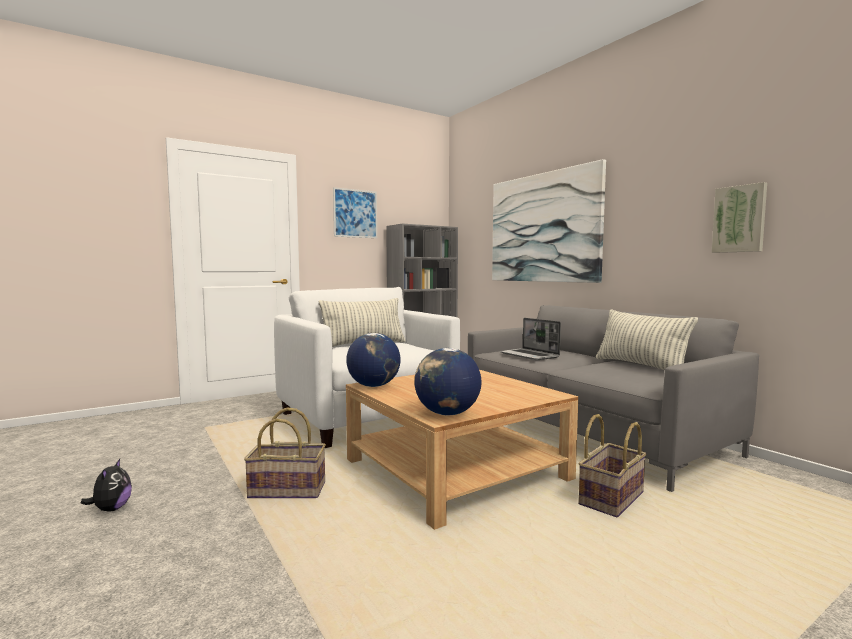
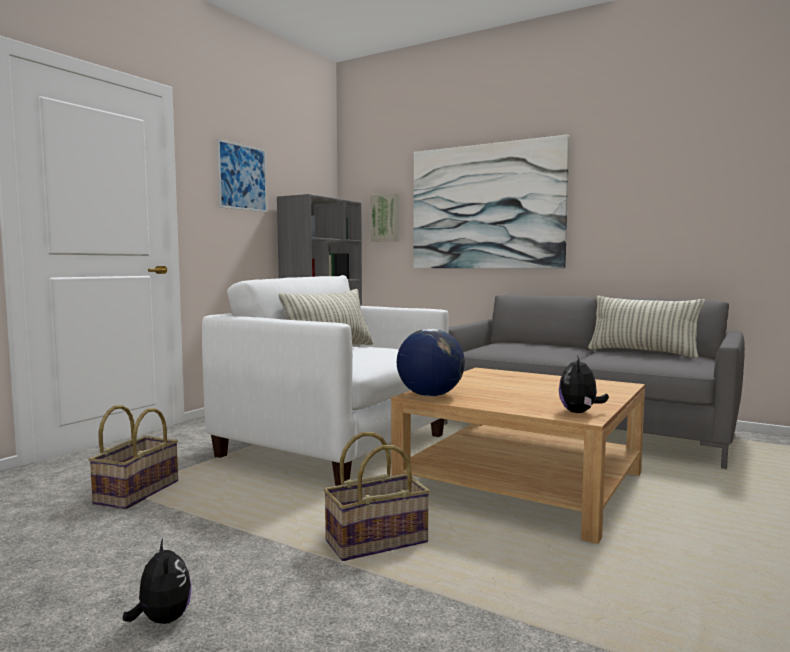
camera: 25 degrees left, 0 degrees up
(447, 414) = (580, 412): globe -> plush toy
(530, 355) = (523, 350): laptop -> none
(610, 498) = (691, 483): basket -> basket (136, 492)
(739, 219) = (719, 204): picture -> picture (385, 218)

